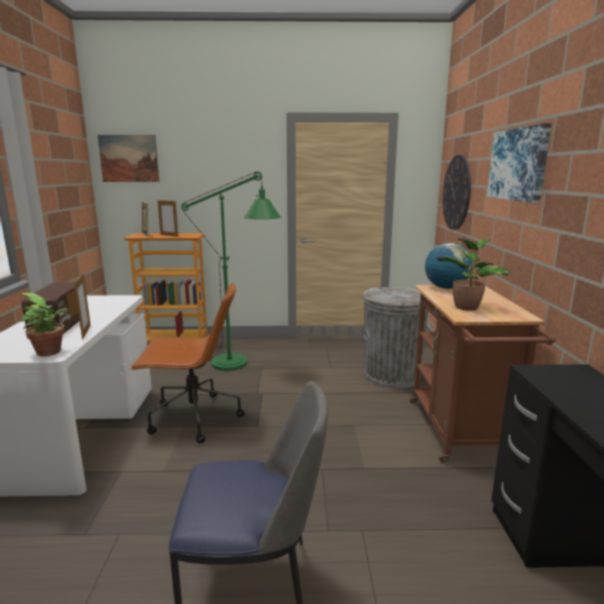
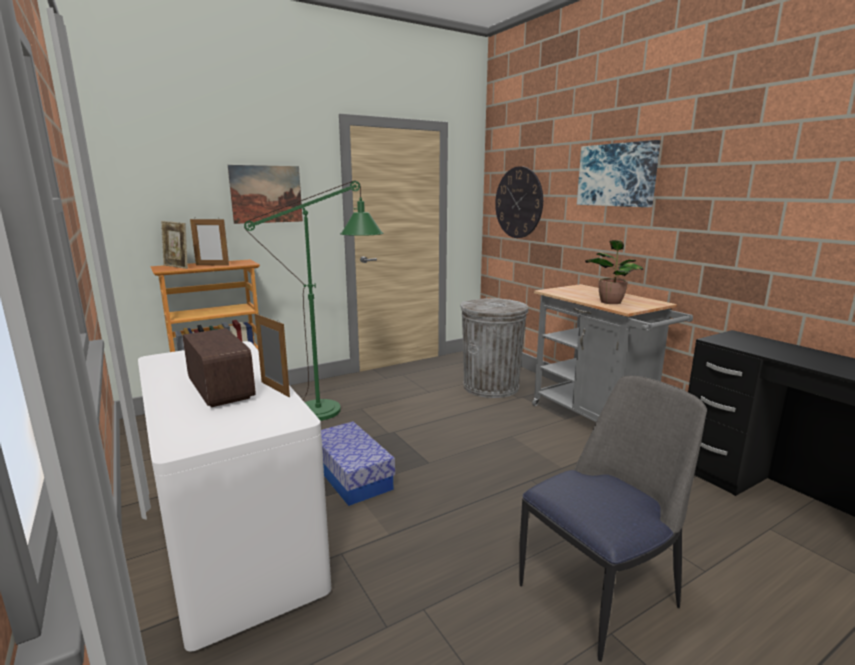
camera: 30 degrees left, 0 degrees up
(51, 352) = (284, 418): potted plant -> none
(129, 158) = (135, 162): picture -> picture (266, 194)
(193, 418) = (352, 475): brown office chair -> storage box
(446, 288) = (563, 290): globe -> none
(461, 434) = (596, 419): brown cart -> grey cart

